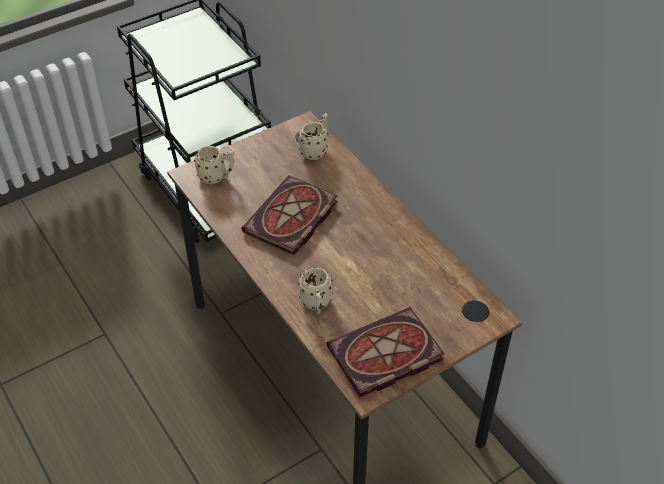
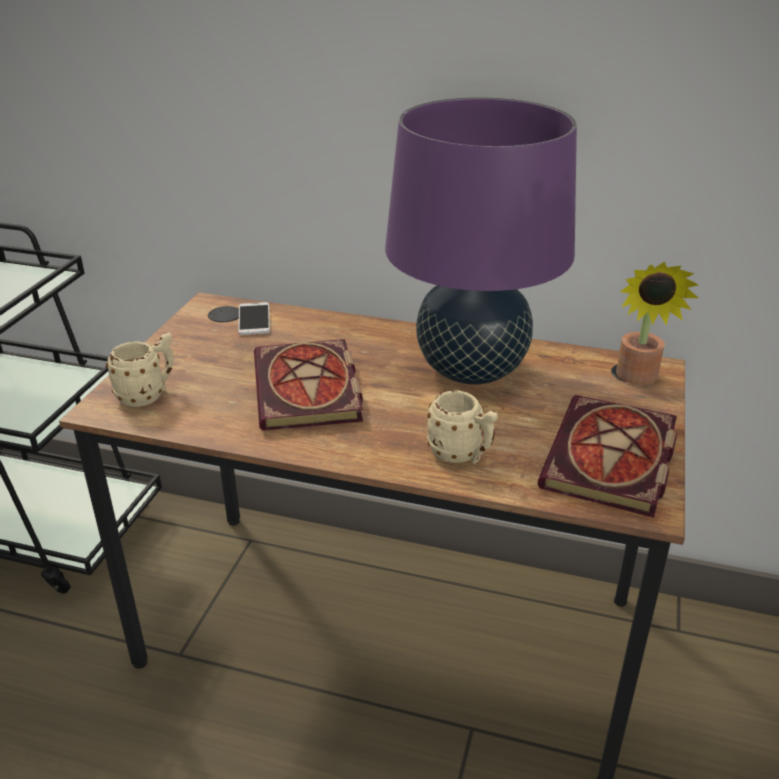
camera: 40 degrees left, 15 degrees down
(316, 150) = (254, 319): beige mug -> phone
(388, 255) = (471, 370): none -> purple table lamp
(471, 317) = (637, 379): none -> potted plant

